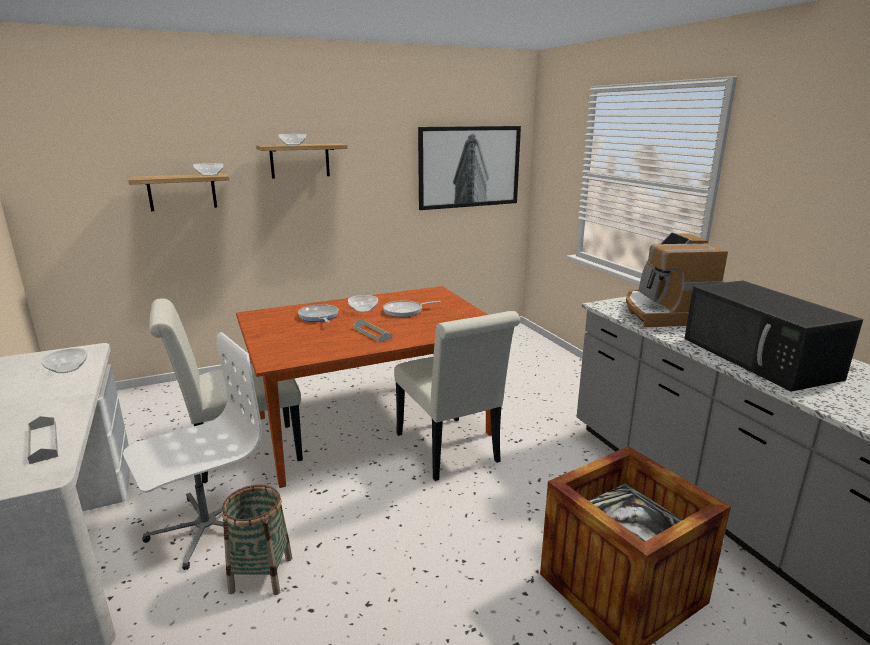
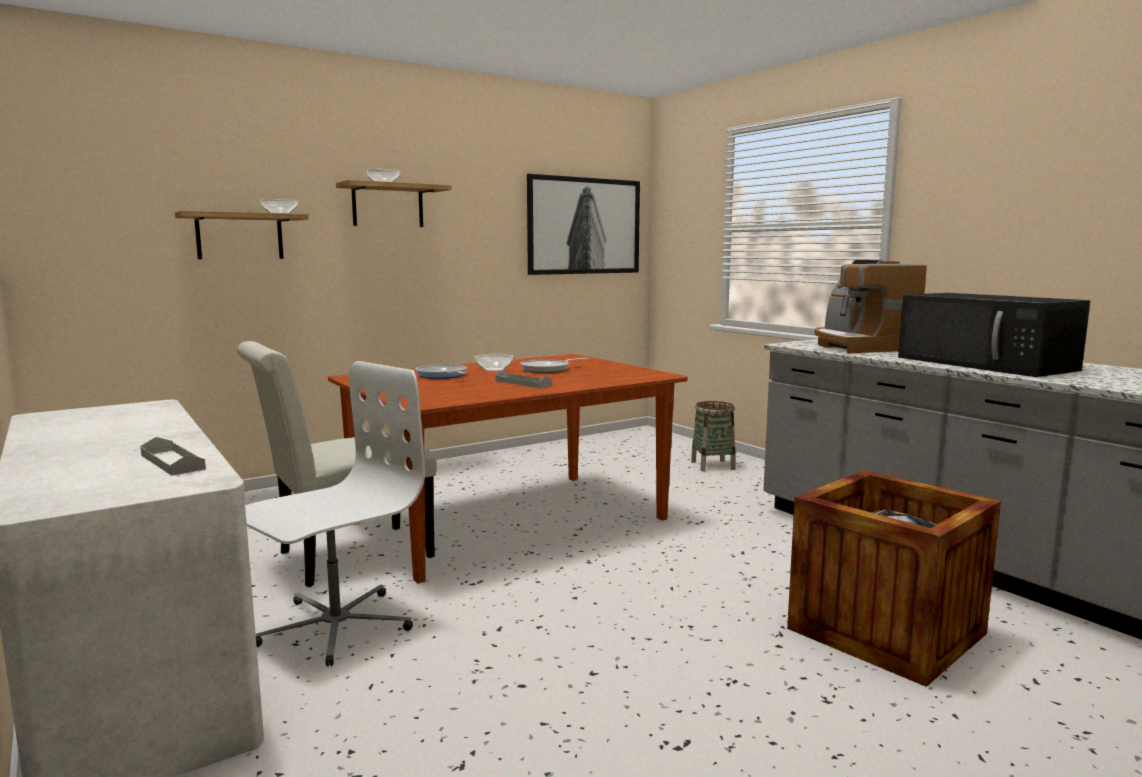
camera: 10 degrees left, 10 degrees down
(68, 368) = (140, 416): bowl -> none
(261, 574) = (437, 661): basket -> basket (712, 465)
(450, 451) = (622, 537): white chair -> none

